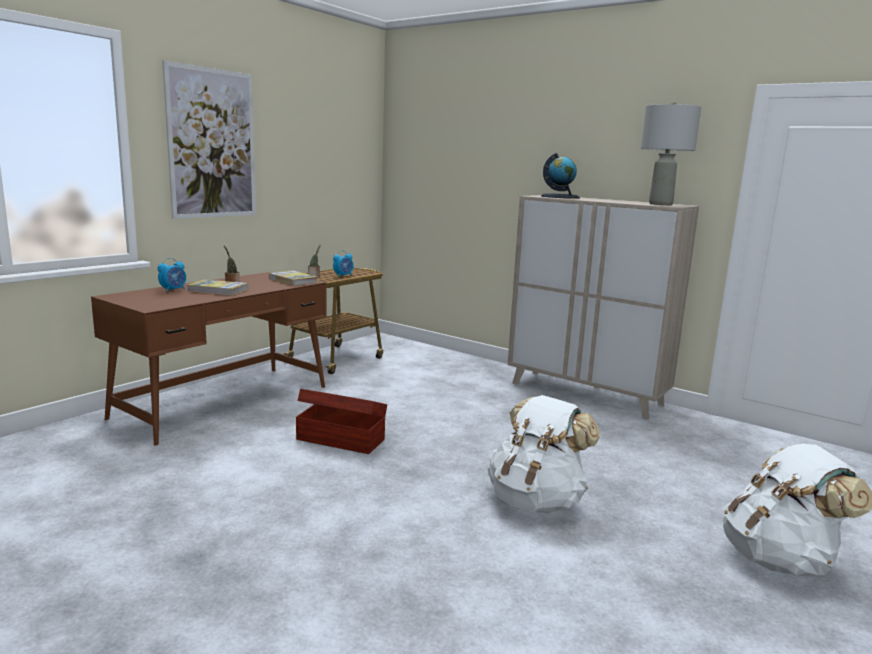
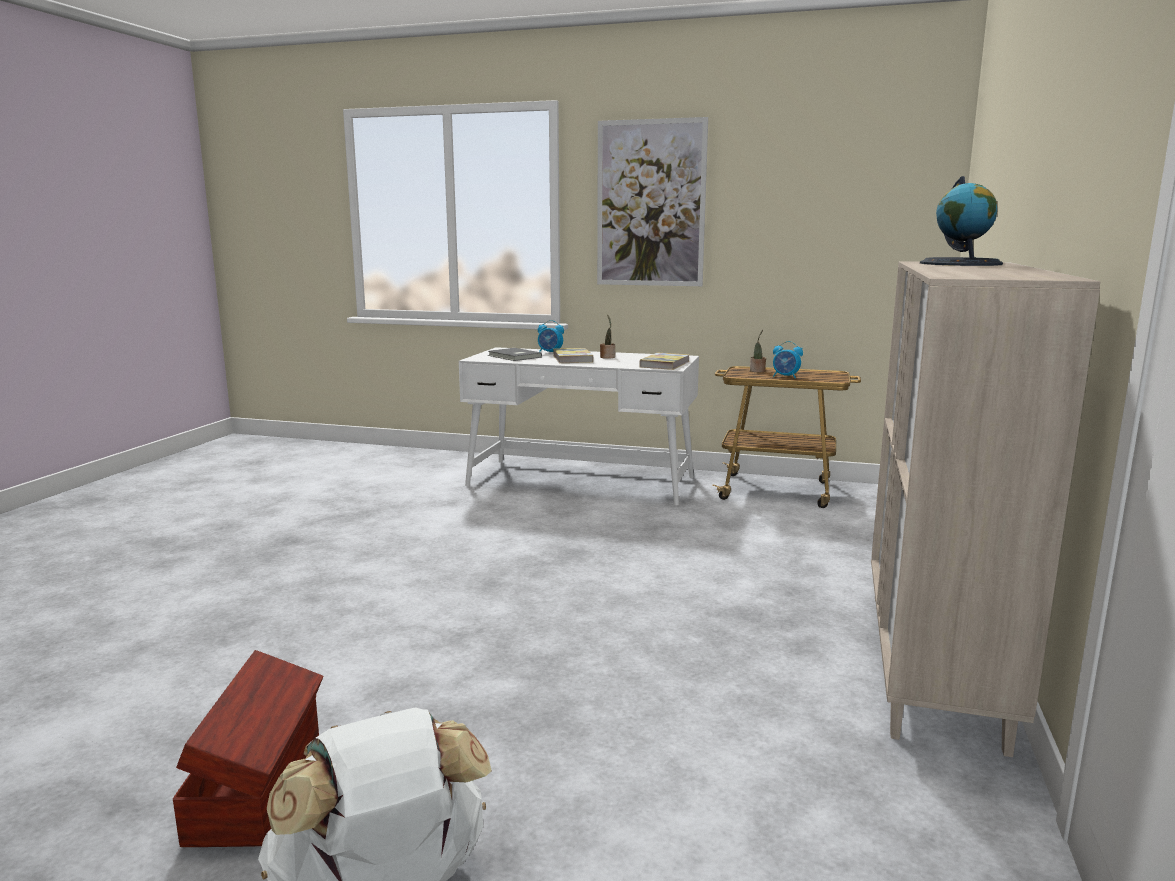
camera: 70 degrees right, 0 degrees up
(167, 299) = (514, 356): none -> grey book
(224, 401) = (581, 481): brown desk -> white desk
(340, 439) = (544, 539): brown storage box -> brown storage box (259, 786)
(536, 500) = (467, 662): white backpack -> none
(660, 204) = (995, 275): grey table lamp -> none

